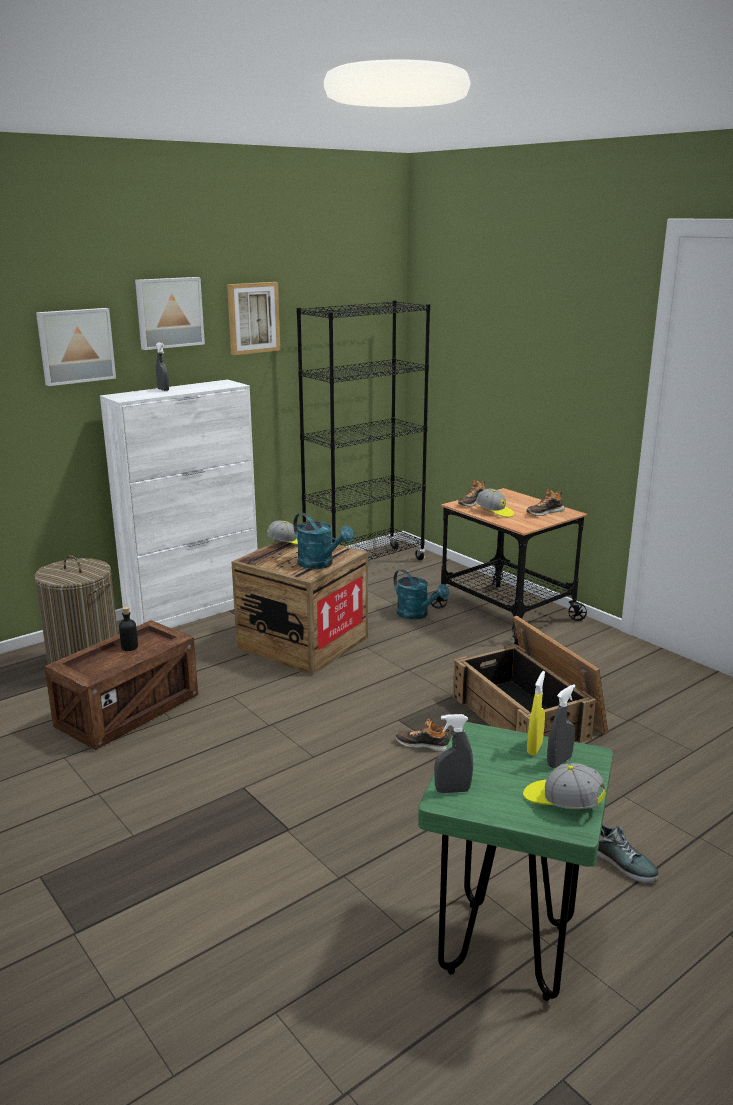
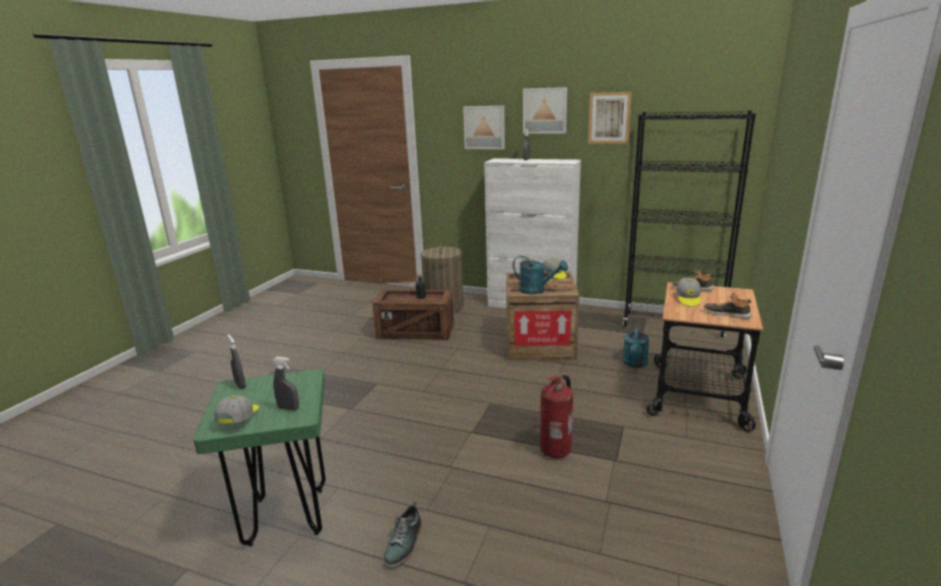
camera: 60 degrees right, 0 degrees up
(320, 564) = (537, 290): turquoise watering can -> turquoise watering can turned 75 degrees counterclockwise
(423, 744) = (471, 421): shoe -> none
(529, 714) = (557, 450): crate -> fire extinguisher
(534, 748) = (301, 397): yellow spray bottle -> none

